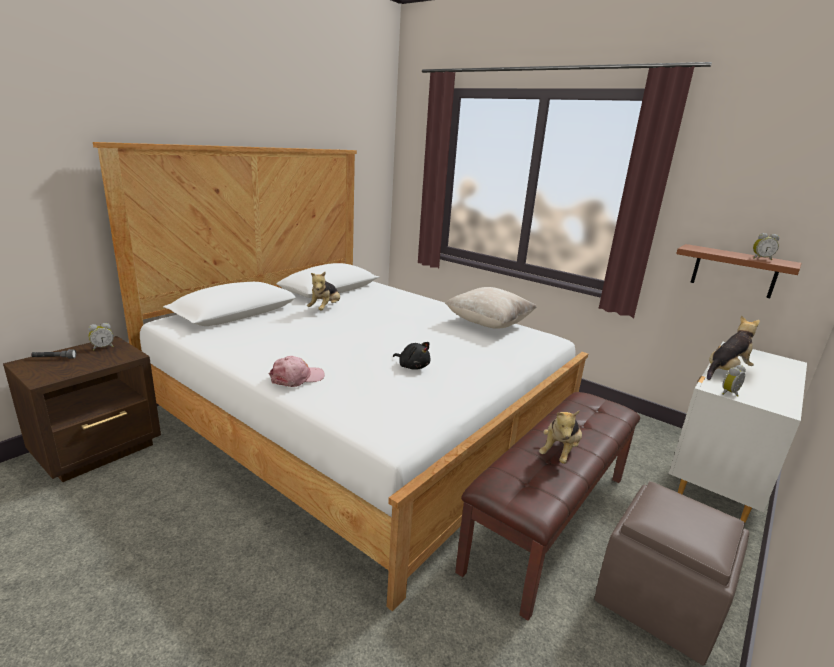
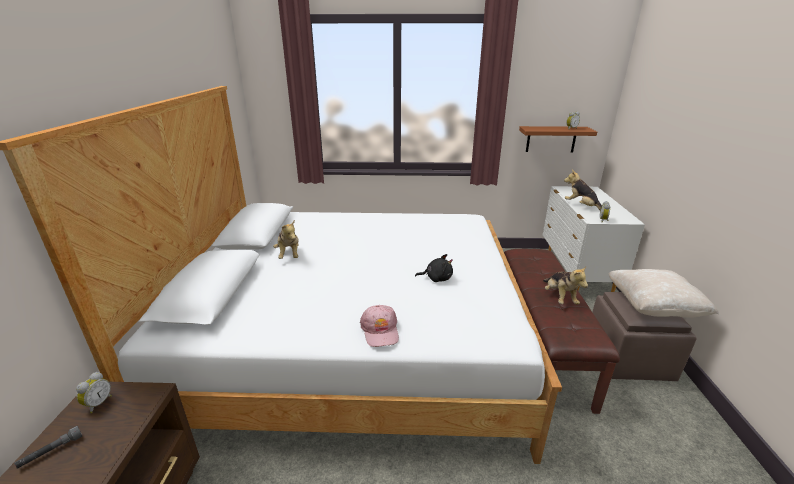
camera: 35 degrees left, 5 degrees up
(297, 378) = (380, 330): pink cap -> pink cap turned 150 degrees clockwise
(488, 324) = (423, 221): beige pillow -> beige pillow (653, 308)
(726, 371) = (581, 206): plush toy -> plush toy turned 60 degrees counterclockwise

